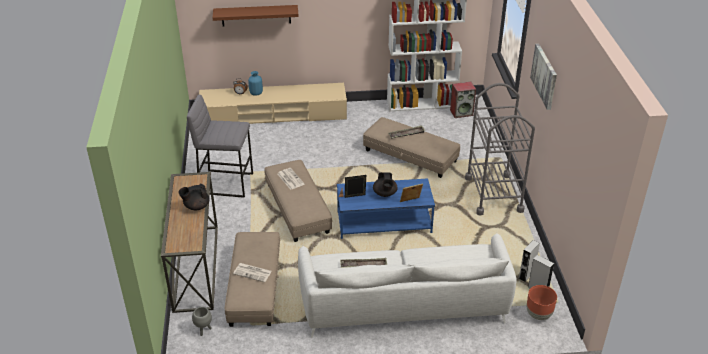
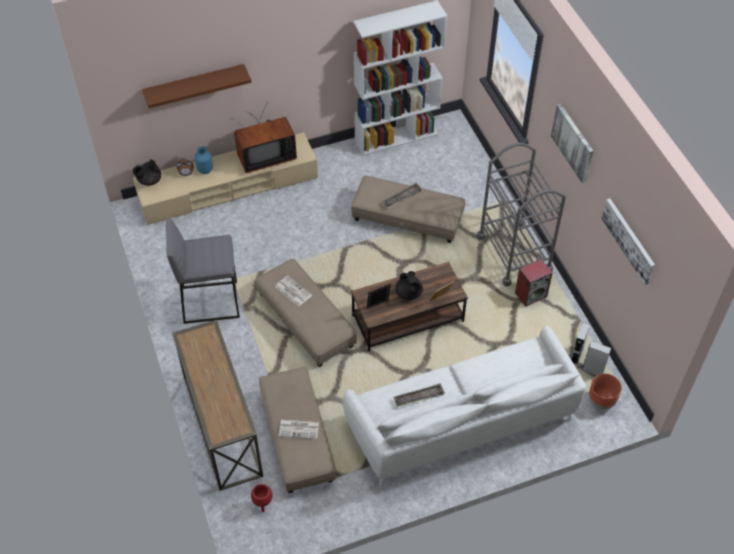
camera: 15 degrees left, 15 degrees up
(196, 206) = (220, 373): black teapot -> black teapot (149, 181)
(203, 330) = (263, 504): grey planter -> red planter
(306, 92) = (265, 156): none -> television
(383, 223) = (407, 319): blue coffee table -> brown coffee table
(461, 112) = (446, 141): speaker -> speaker (530, 294)
(575, 149) = (629, 240): none -> picture

